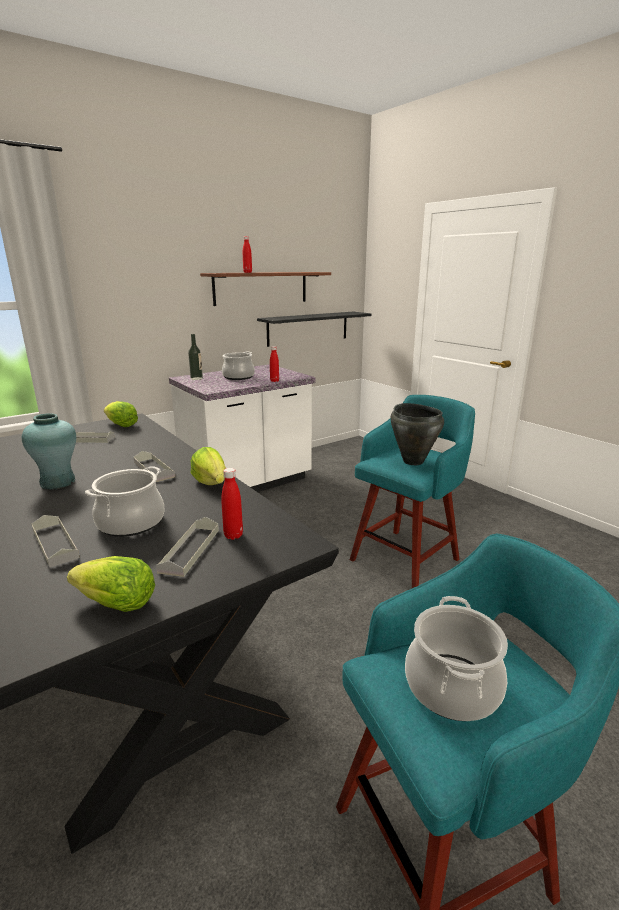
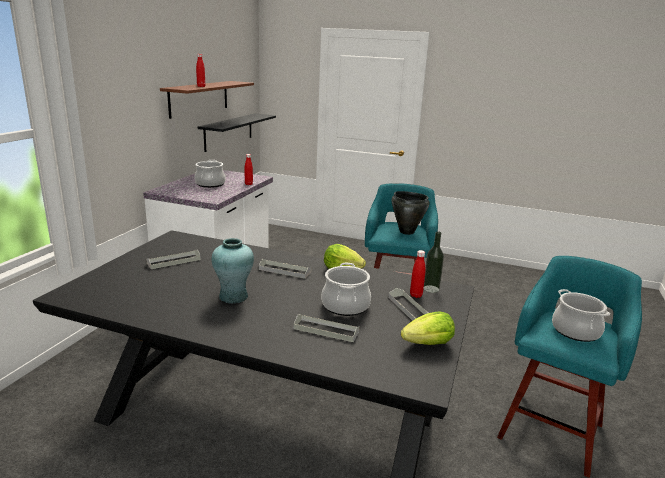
camera: 35 degrees left, 0 degrees up
(121, 425) = (178, 244): lettuce -> none
(196, 378) = (174, 190): bottle -> bottle (431, 289)

